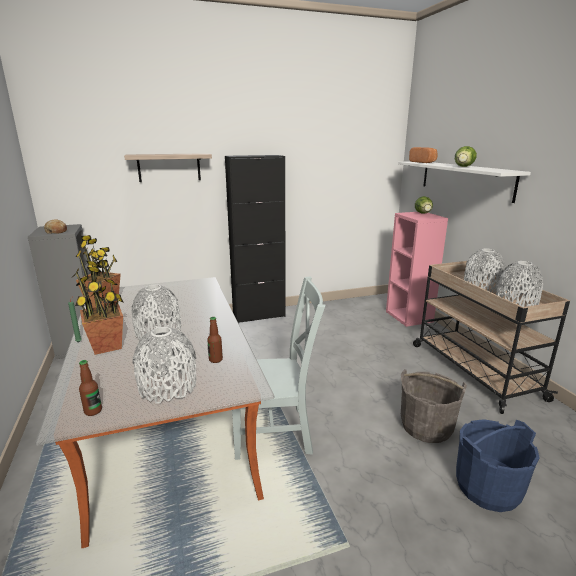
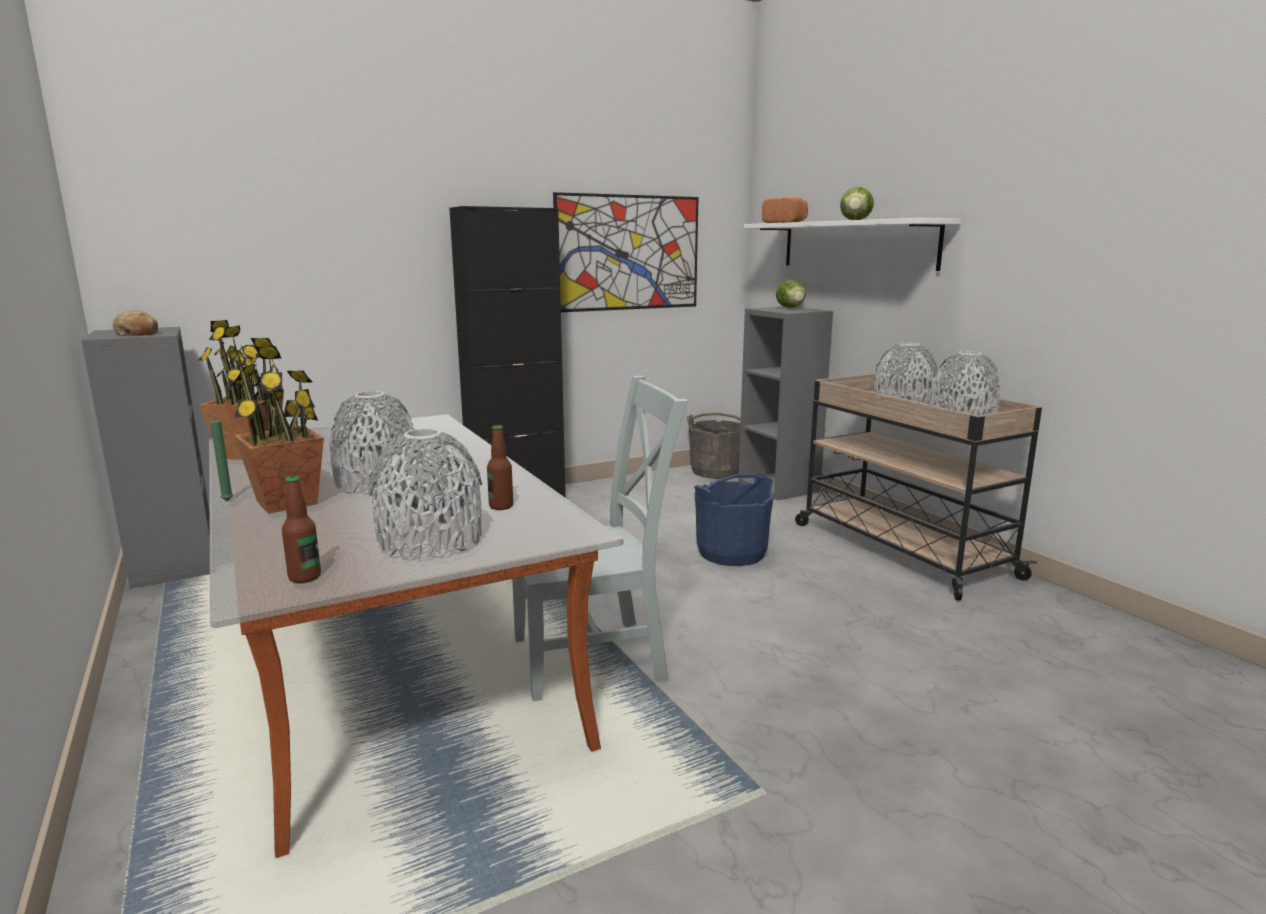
camera: 10 degrees left, 5 degrees down
(169, 167) = (348, 226): shelf -> none
(328, 177) = (628, 253): none -> picture
(409, 317) = (779, 487): pink bookcase -> grey bookcase
(426, 426) = (846, 627): grey bucket -> grey bucket (716, 471)
(487, 487) = (962, 694): blue bucket -> blue bucket (731, 553)

